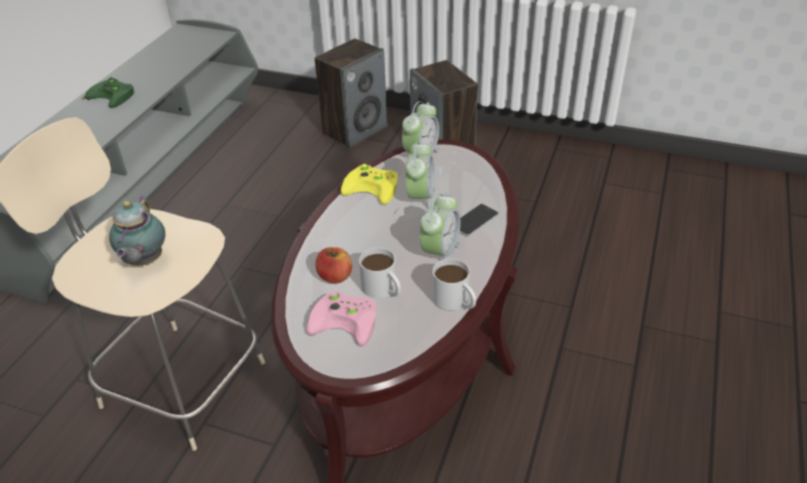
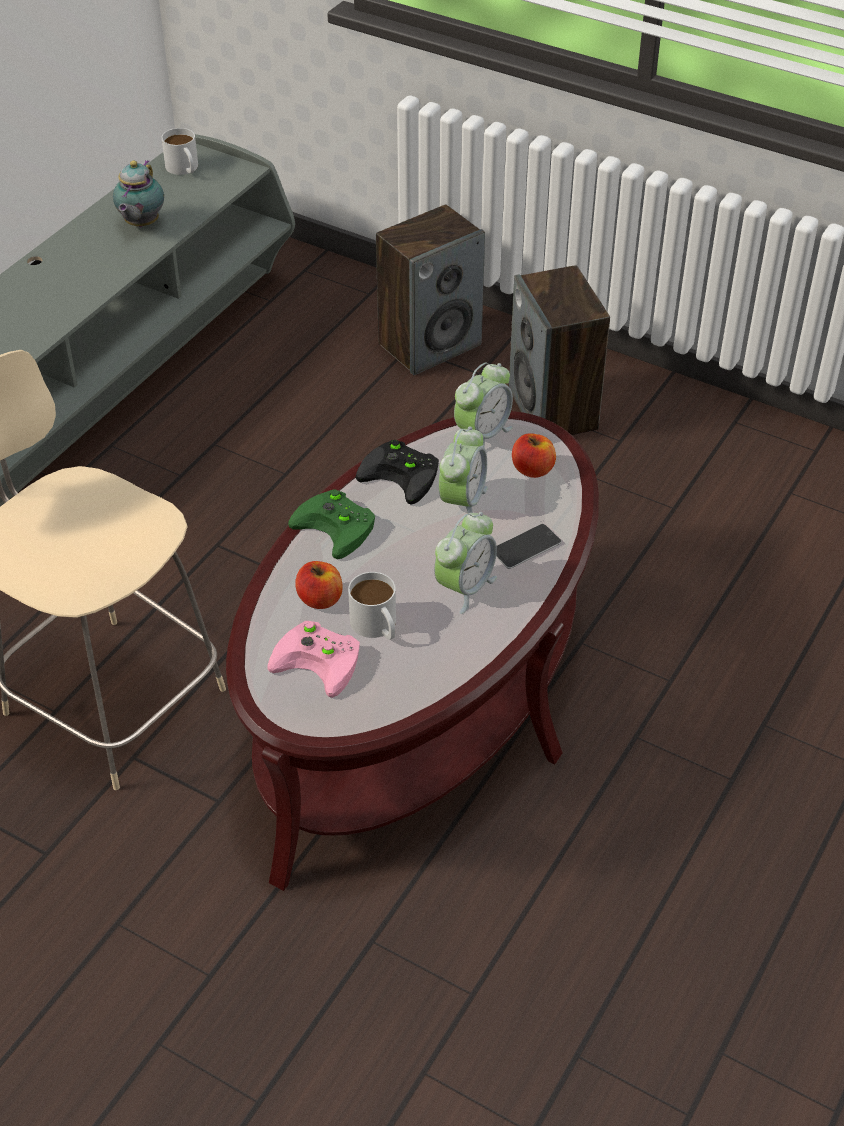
camera: 10 degrees right, 5 degrees up
(114, 95) = (73, 263): green game controller -> green game controller (339, 527)
(144, 262) = (82, 545): teapot -> teapot (141, 225)
(374, 187) = (404, 475): yellow game controller -> black game controller
(455, 301) = (465, 658): white mug -> white mug (184, 169)
(462, 172) = (533, 469): none -> apple

